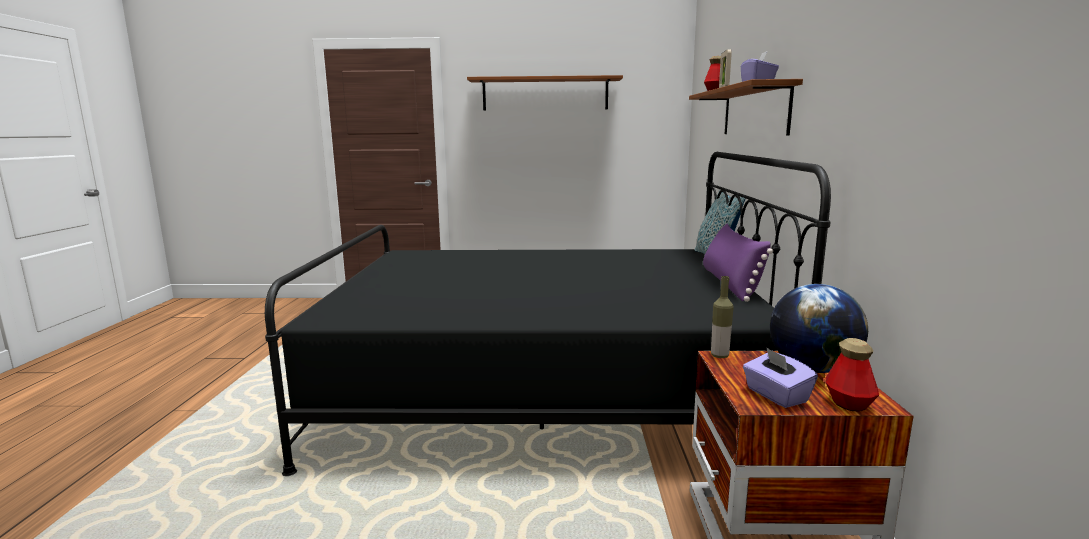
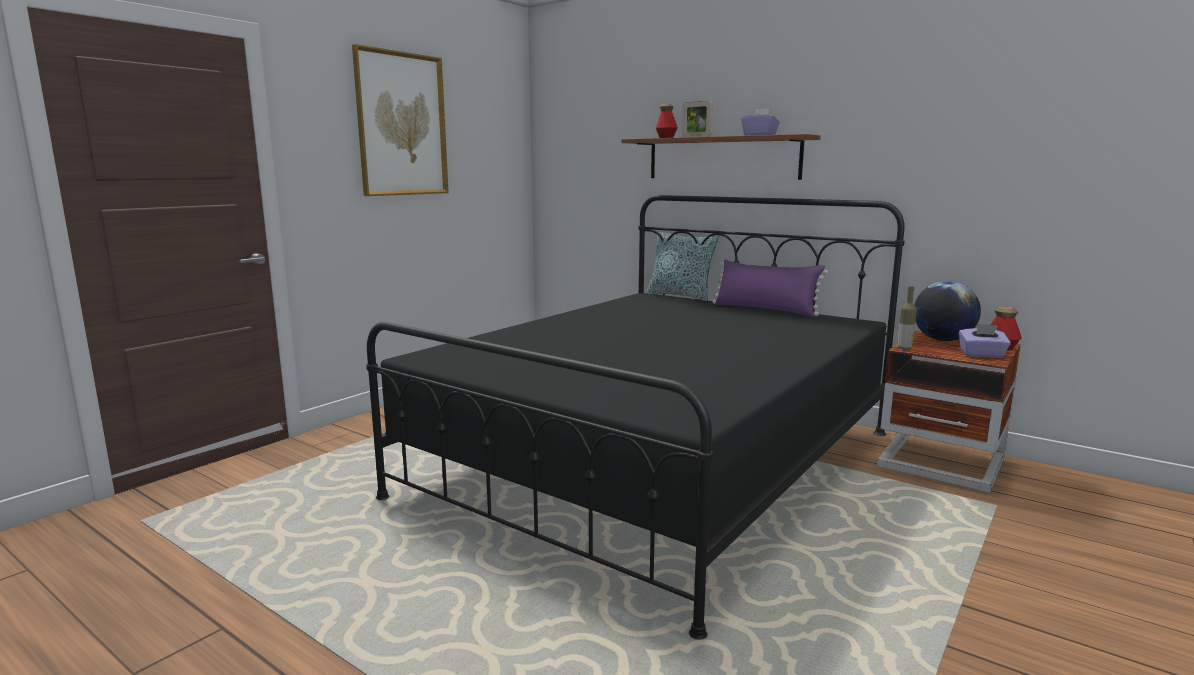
camera: 55 degrees left, 0 degrees up
(545, 94) = (401, 124): brown shelf -> picture

